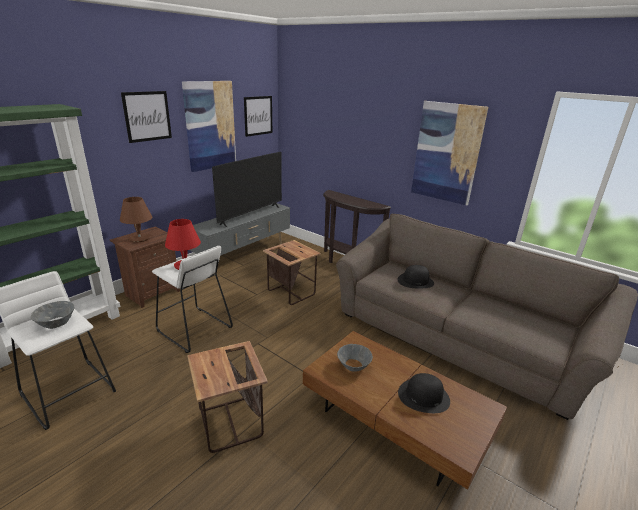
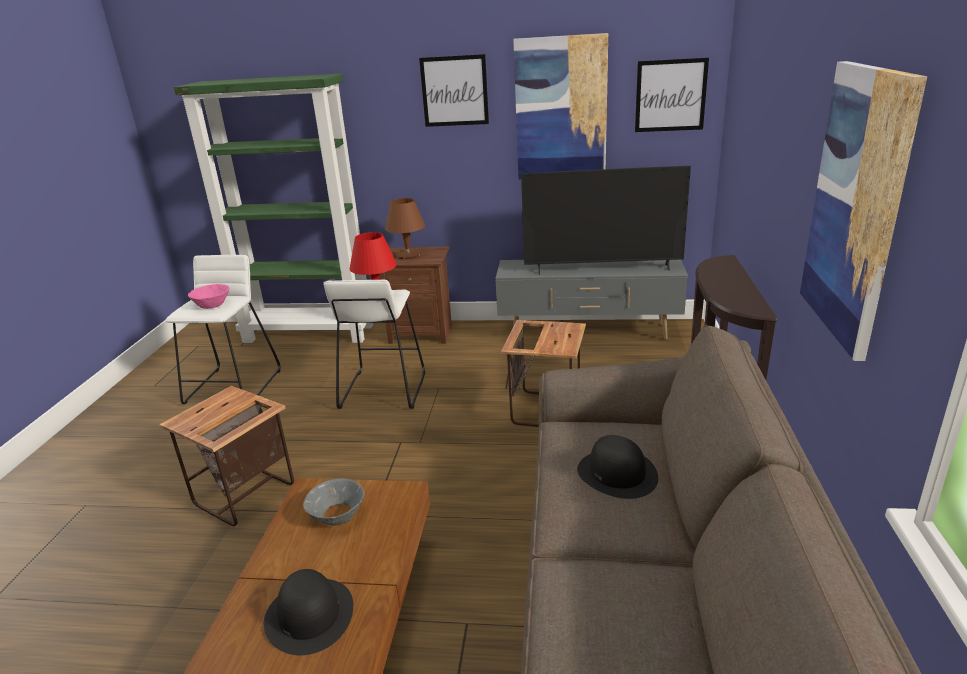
camera: 60 degrees right, 0 degrees up
(56, 323) = (212, 305): grey bowl -> pink bowl

